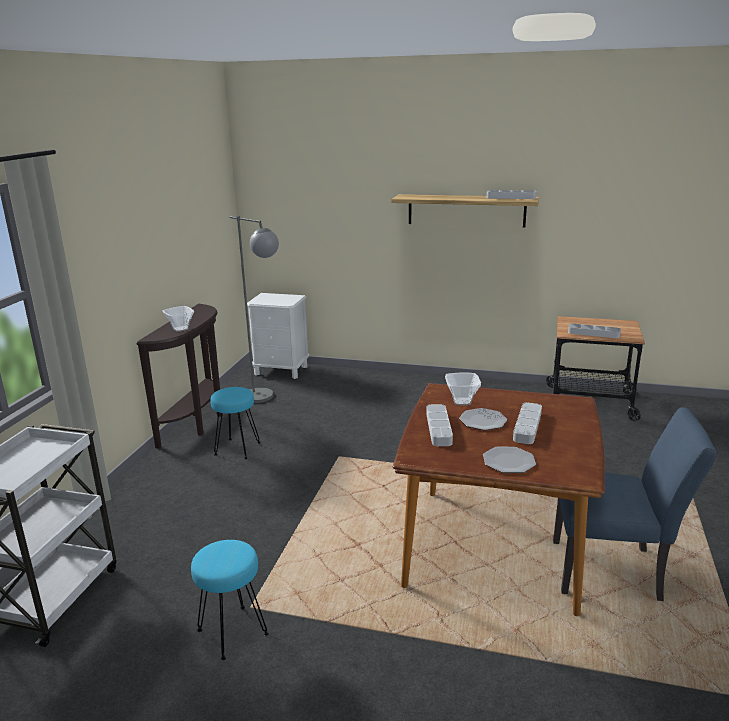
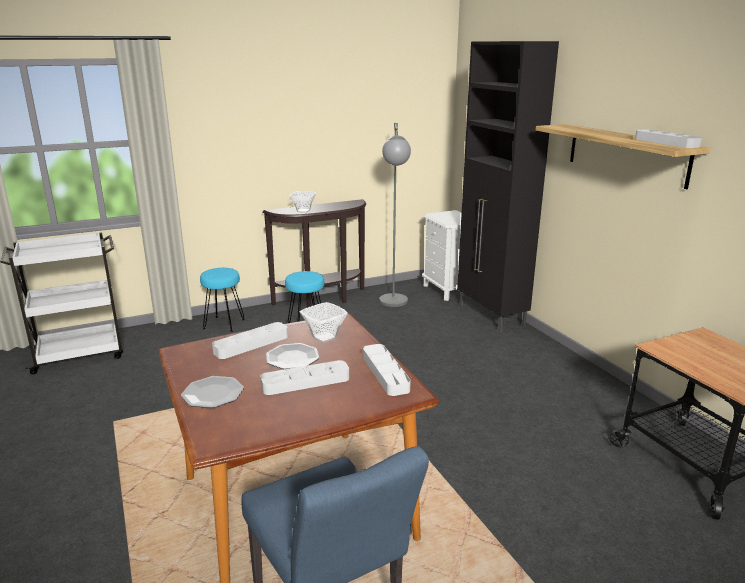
camera: 50 degrees right, 0 degrees up
(232, 631) = (82, 427): turquoise stool -> turquoise stool (224, 324)
(348, 375) = (491, 315): none -> black cabinet
(593, 333) = (695, 362): grey tray -> grey tray (385, 373)

